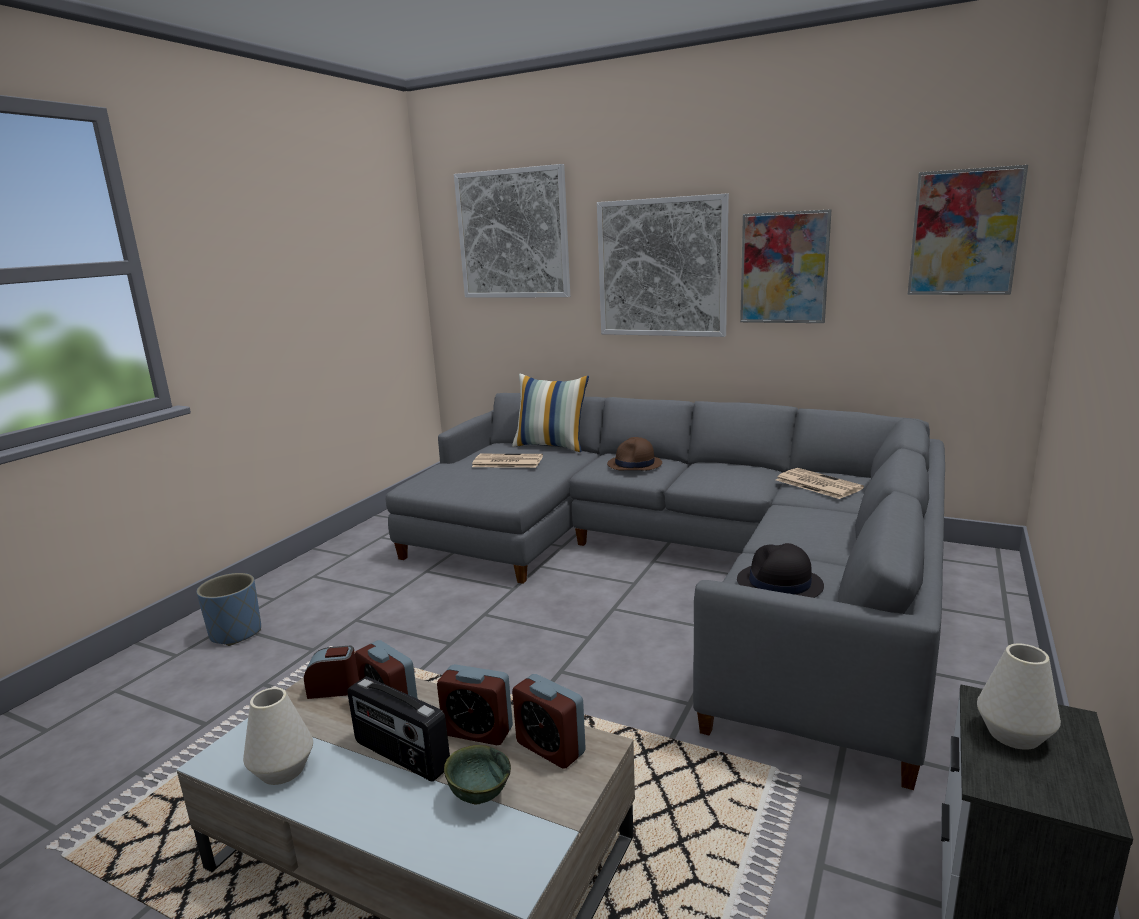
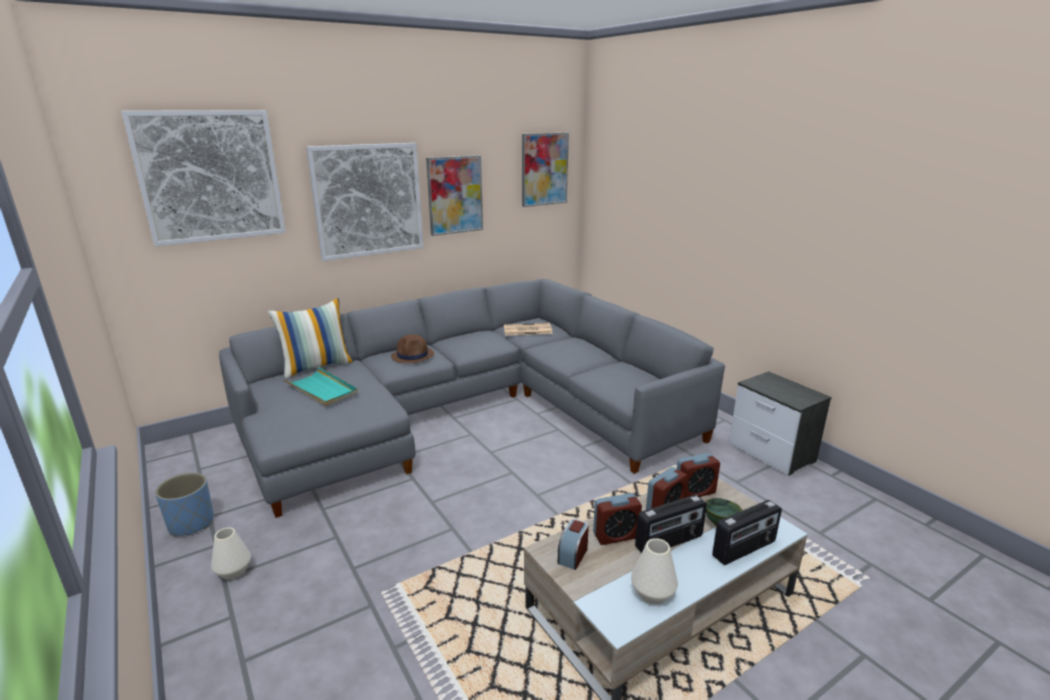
camera: 60 degrees left, 5 degrees up
(236, 633) = (270, 656): blue planter -> blue planter (191, 523)
(425, 839) = (744, 549): none -> radio
(506, 462) = (322, 389): newspaper -> turquoise tray
(779, 584) = (624, 380): black hat -> none
(1014, 734) = (773, 388): white vase -> white vase (234, 571)

